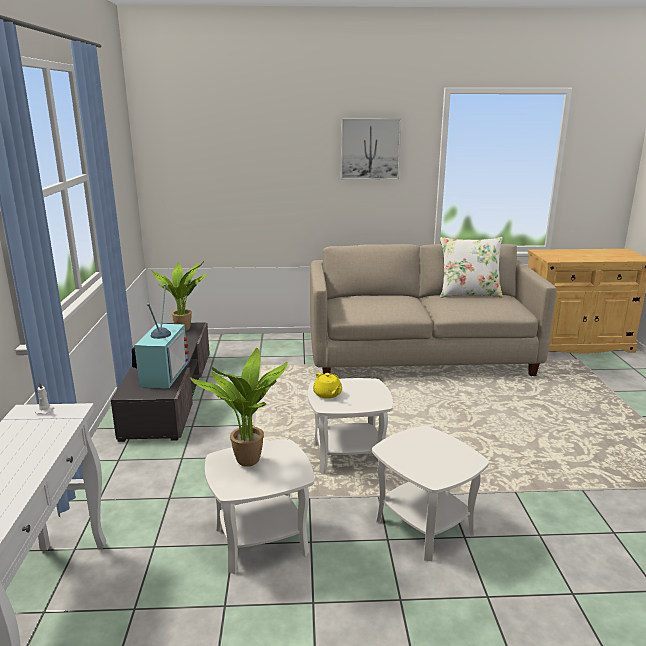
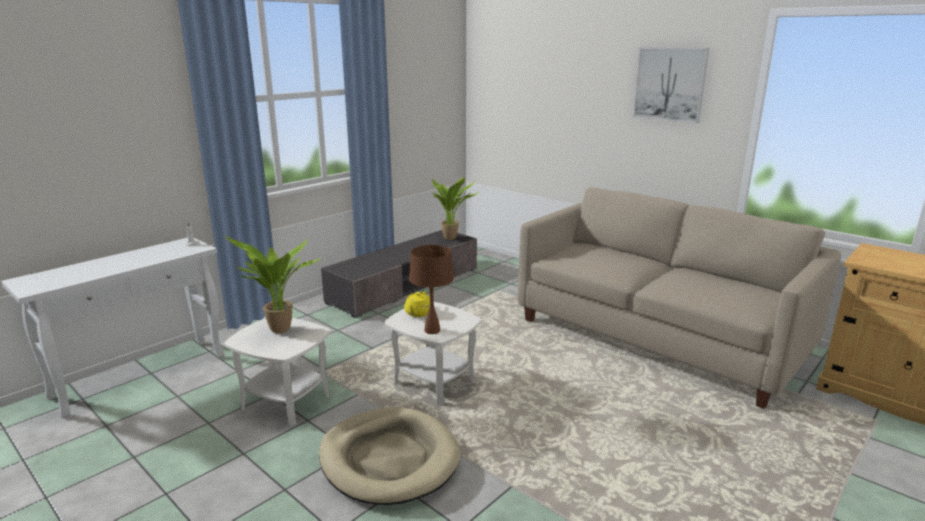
camera: 45 degrees right, 0 degrees up
(161, 374) = (376, 263): television -> none
(367, 401) = (432, 330): none -> brown table lamp
(423, 526) = (389, 459): white side table -> beige dog bed
(468, 294) = (728, 278): white pillow -> none

